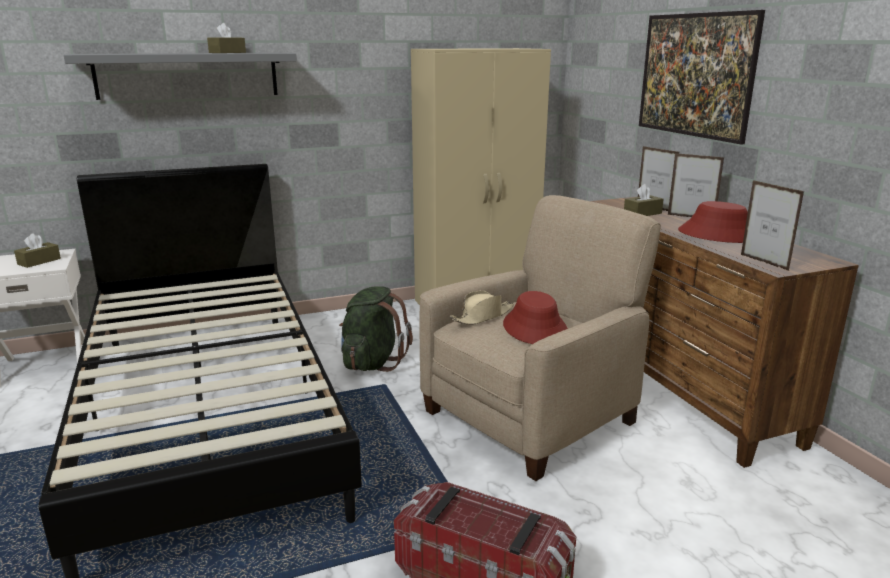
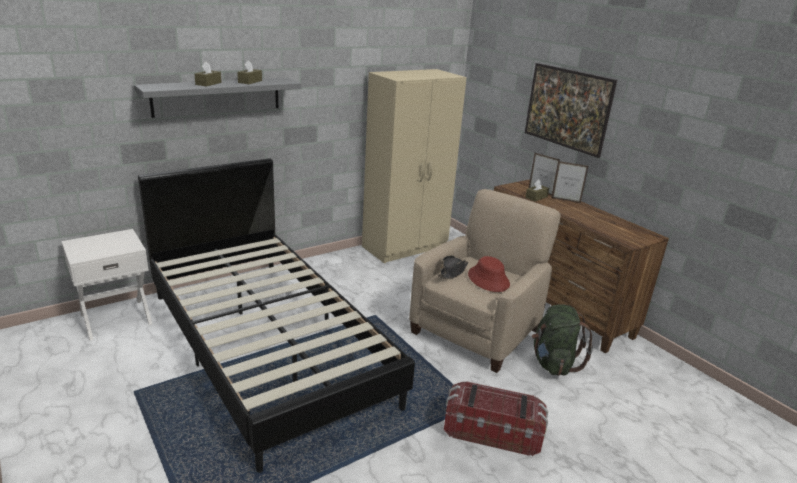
camera: 15 degrees left, 5 degrees up
(39, 261) = (117, 243): brown tissue box -> brown tissue box (208, 83)
(372, 362) = (358, 299): green backpack -> green backpack (553, 363)
(482, 316) = (452, 272): beige hat -> black hat
(717, 235) = (587, 216): red hat -> none
(764, 262) = (621, 238): picture frame -> none

